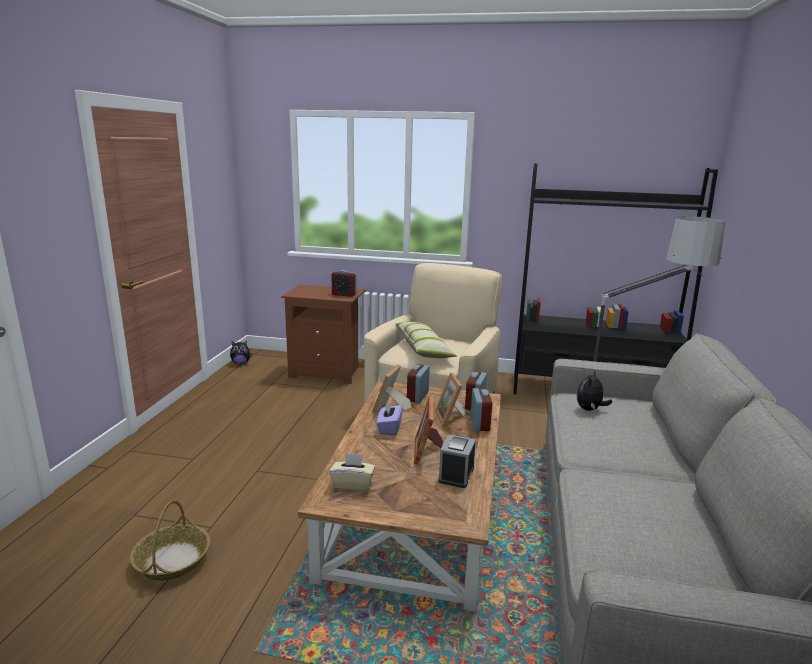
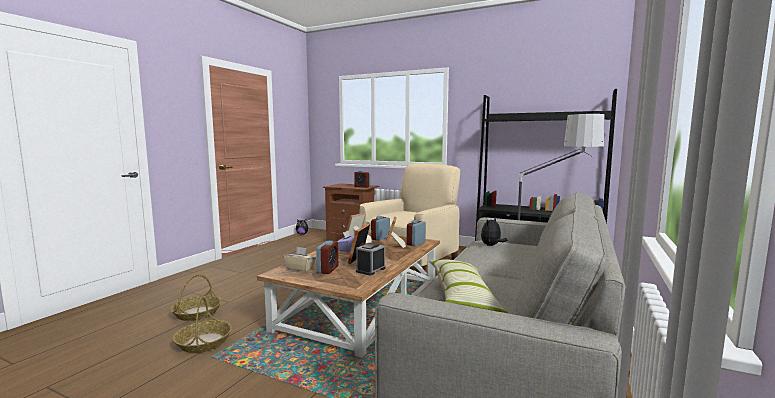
camera: 15 degrees right, 10 degrees down
(223, 622) = (203, 342): none -> basket
(423, 348) = (399, 215): pillow -> pillow (463, 297)
(480, 424) = (410, 251): alarm clock -> alarm clock (328, 269)

